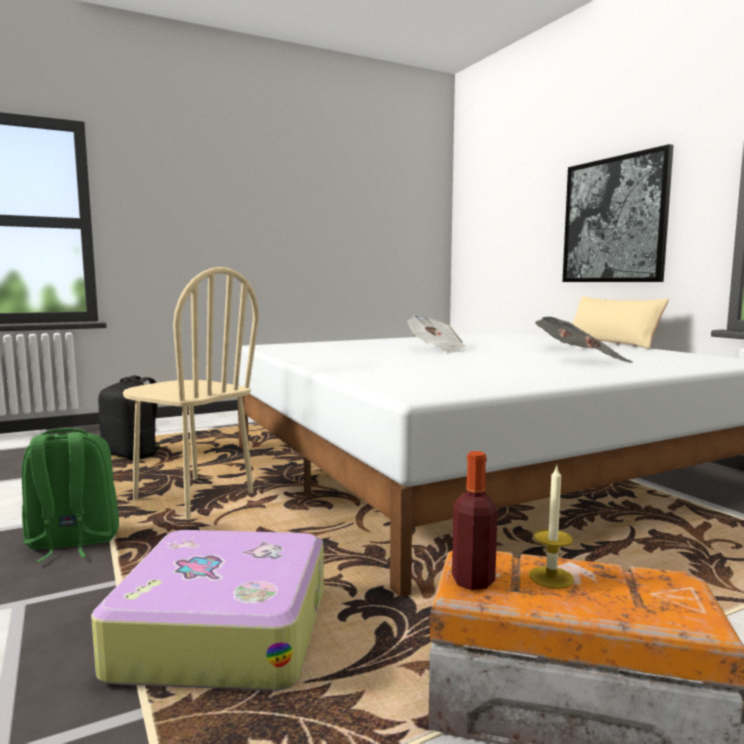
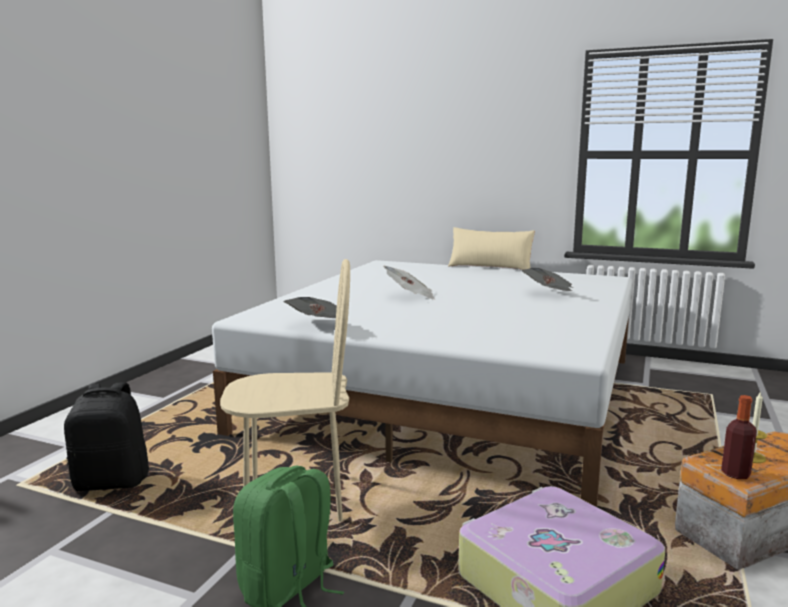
camera: 40 degrees left, 5 degrees up
(565, 349) = (487, 280): newspaper -> newspaper (318, 325)
(614, 220) = (471, 162): picture -> none

